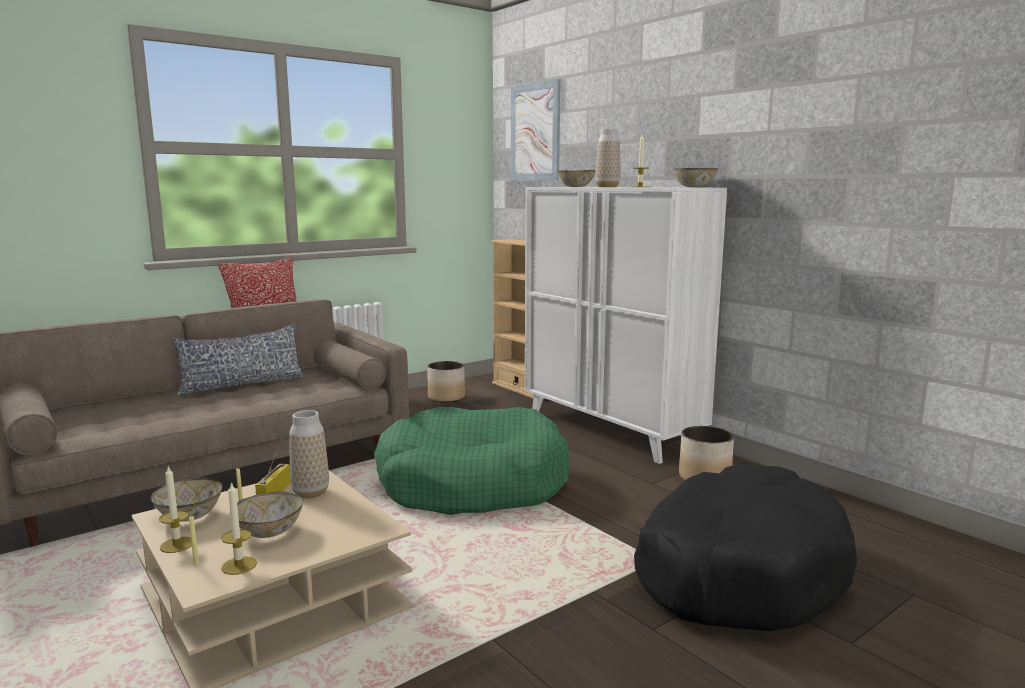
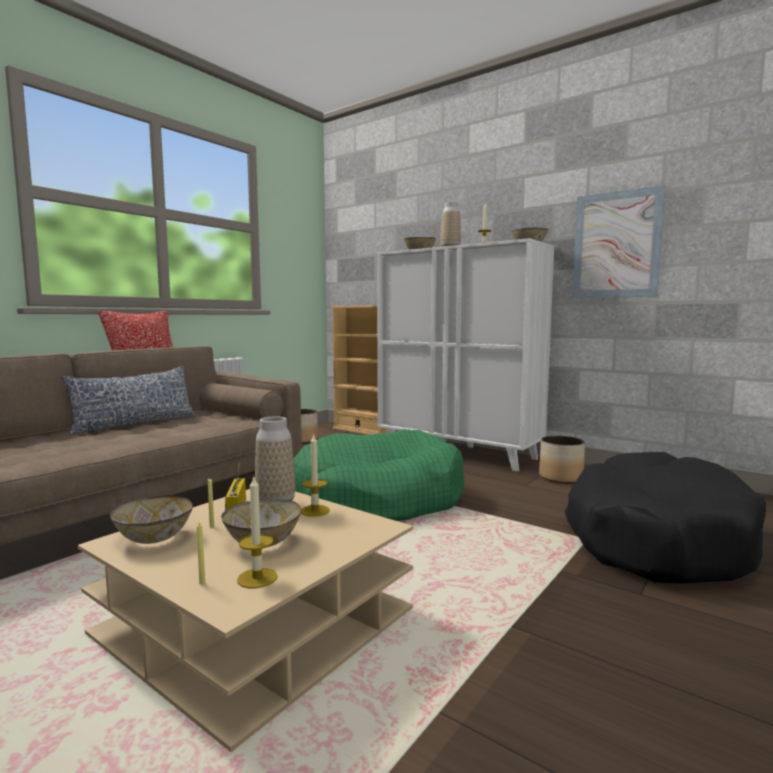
camera: 15 degrees left, 5 degrees down
(177, 545) = (161, 567): candle -> candle (315, 511)
(535, 132) = (367, 217): picture -> picture (616, 245)

